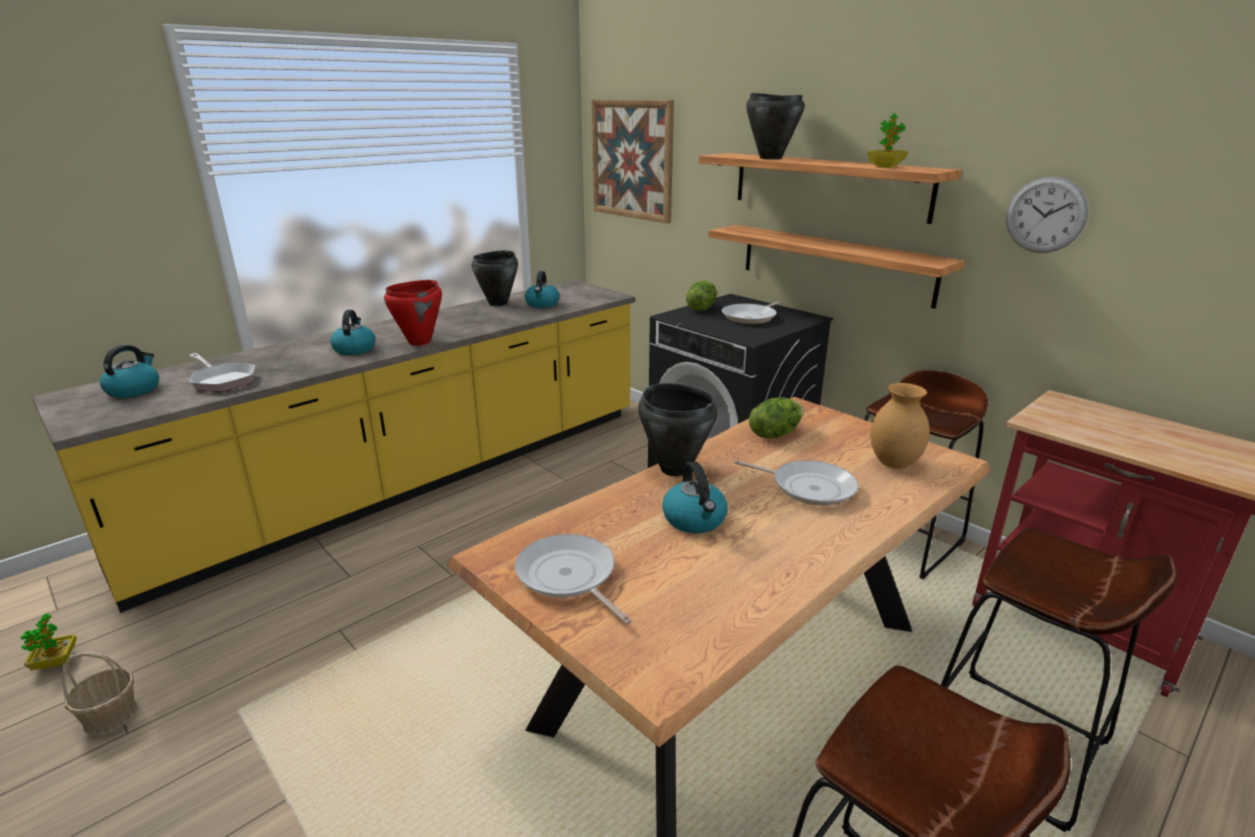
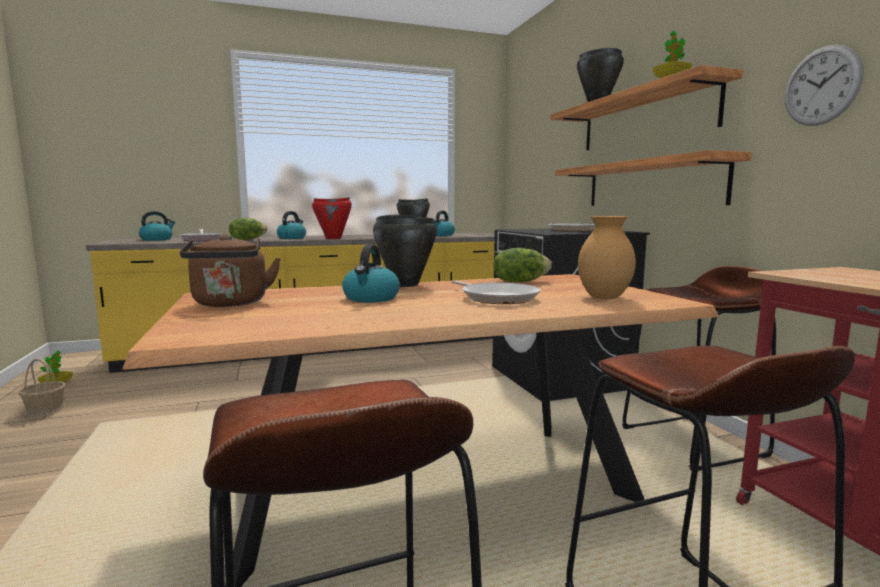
camera: 25 degrees right, 15 degrees down
(569, 577) = (230, 304): frying pan -> brown kettle
(632, 160) = (528, 141): picture -> none
(701, 309) = (541, 228): lettuce -> lettuce (247, 239)

